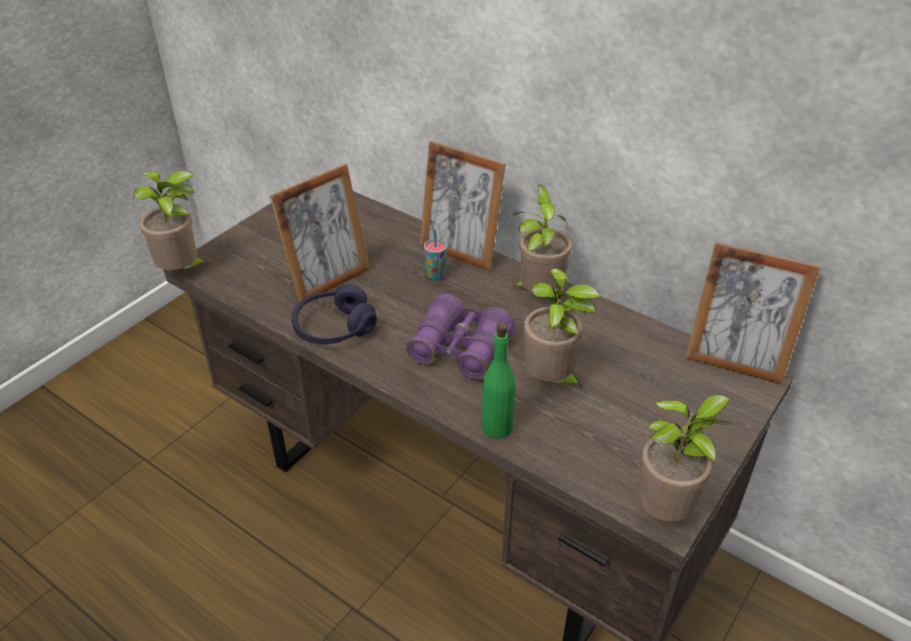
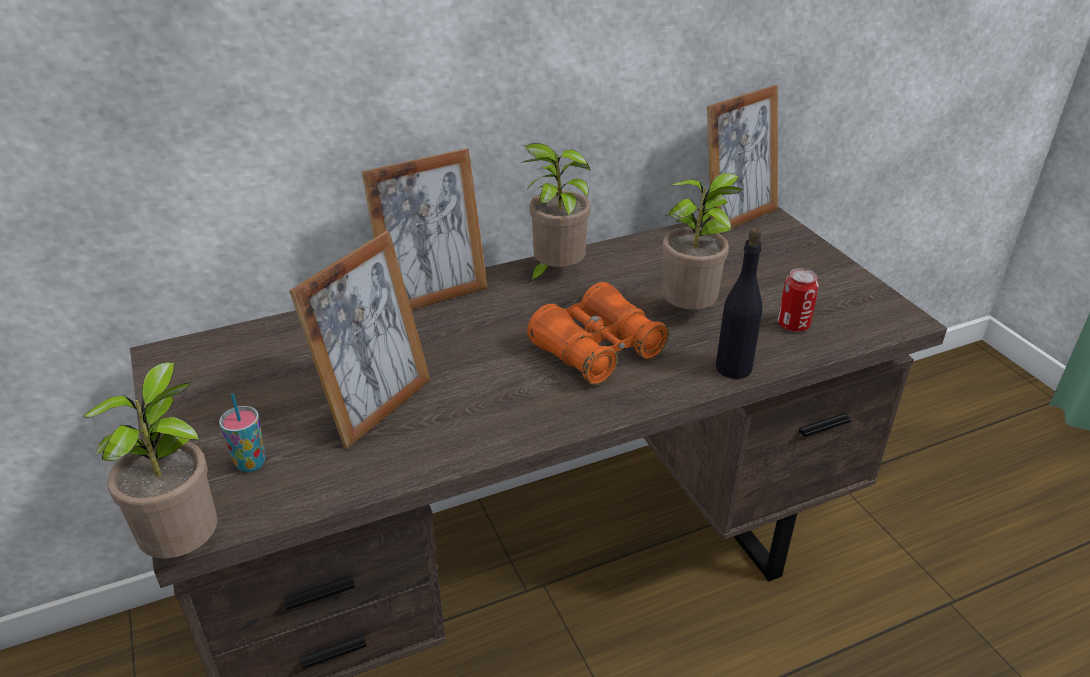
camera: 60 degrees left, 5 degrees down
(328, 280) = (376, 406): picture frame -> picture frame turned 45 degrees clockwise
(334, 328) = (474, 430): purple headphones -> none
(436, 275) = (456, 324): cup -> cup (251, 463)
(460, 349) = (597, 350): purple binoculars -> orange binoculars
(497, 426) = (733, 367): green bottle -> black bottle
(589, 446) = (793, 325): none -> can
(666, 512) = (894, 316): potted plant -> none

